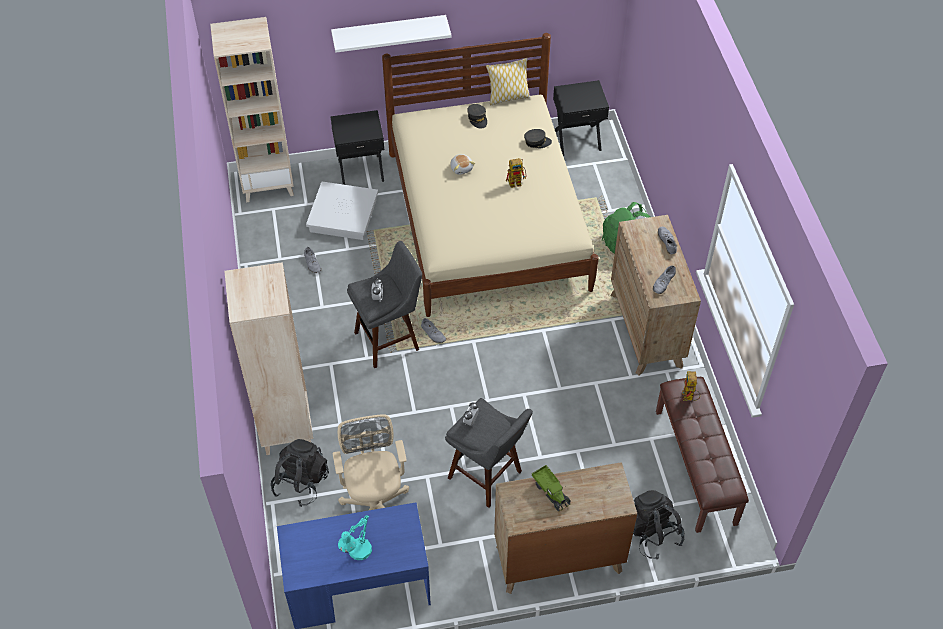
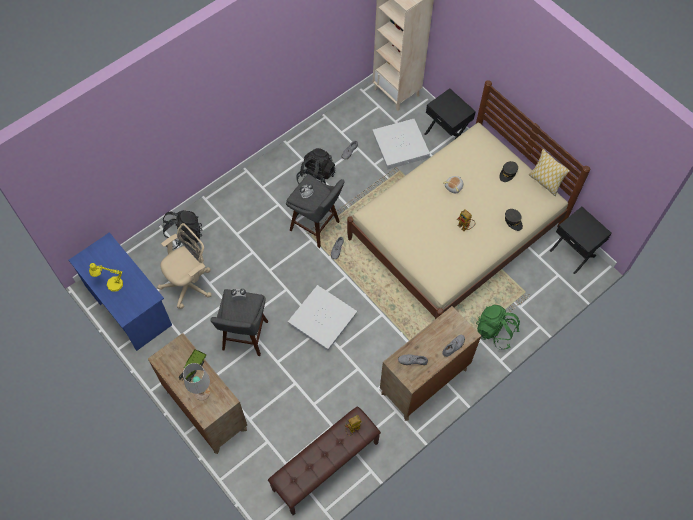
camera: 60 degrees right, 10 degrees up
(285, 427) = (217, 206): beige bookcase -> none
(357, 554) = (111, 284): turquoise table lamp -> yellow table lamp
(389, 31) = (498, 69): white shelf -> none
(515, 388) = (323, 320): none -> white storage box
(588, 496) = (201, 393): none -> white table lamp
(651, 533) = (256, 460): black backpack -> black backpack (316, 177)

